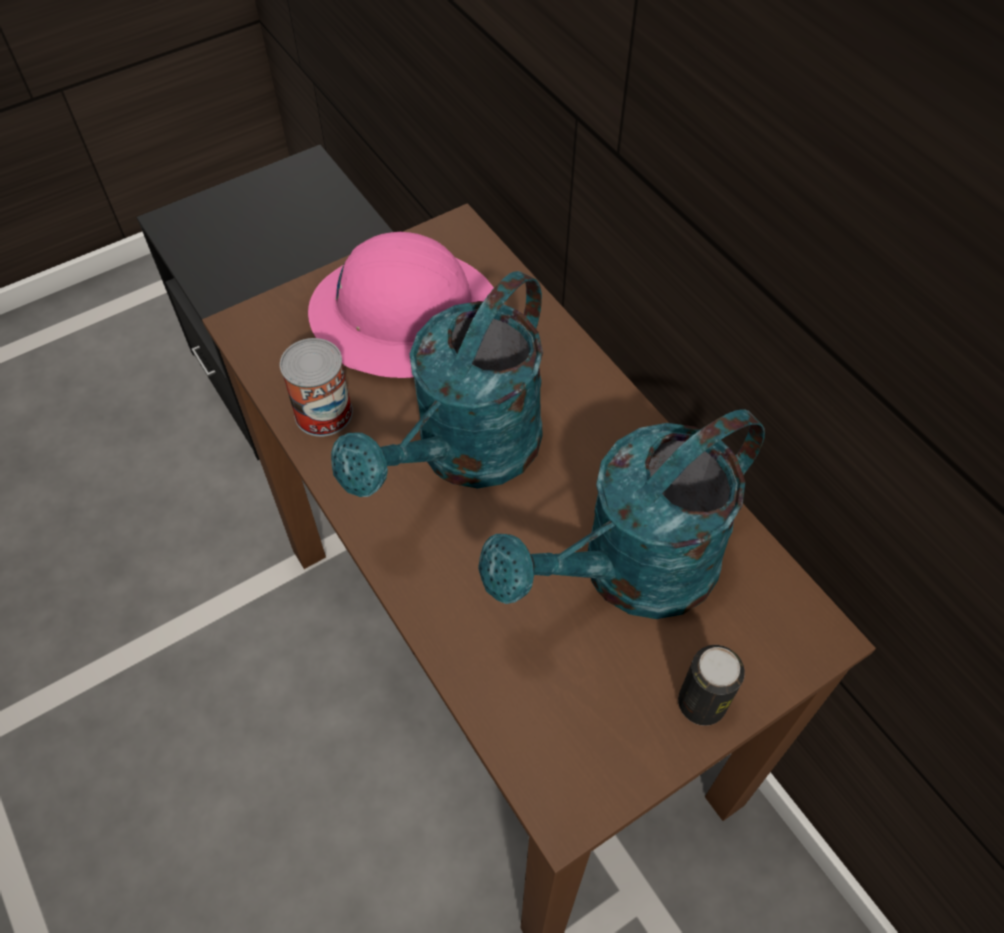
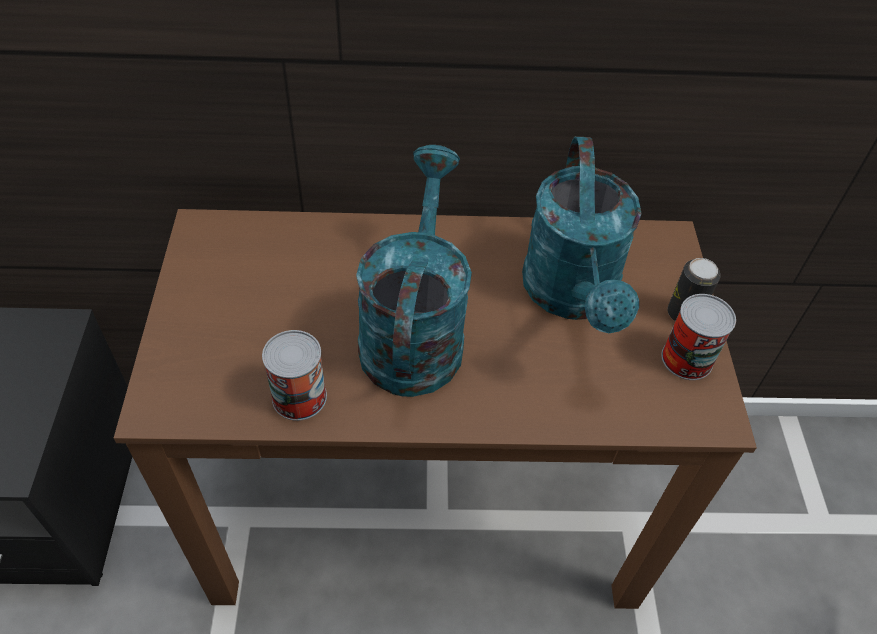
camera: 60 degrees left, 5 degrees down
(405, 315) = (251, 299): pink hard hat -> none
(465, 455) = (413, 331): turquoise watering can -> turquoise watering can turned 150 degrees counterclockwise
(631, 736) = (687, 359): none -> can

